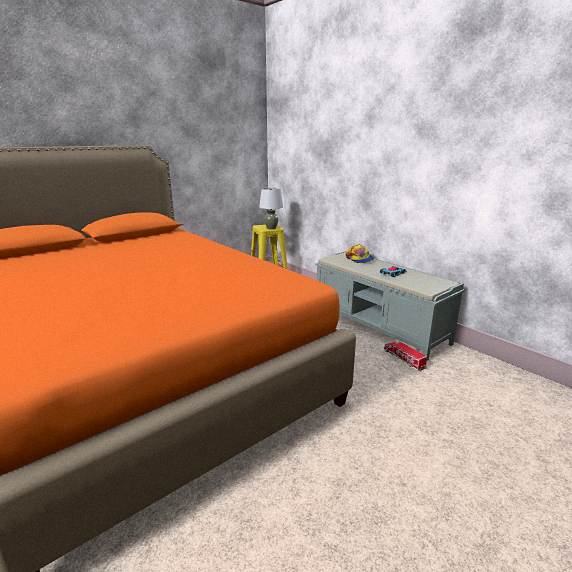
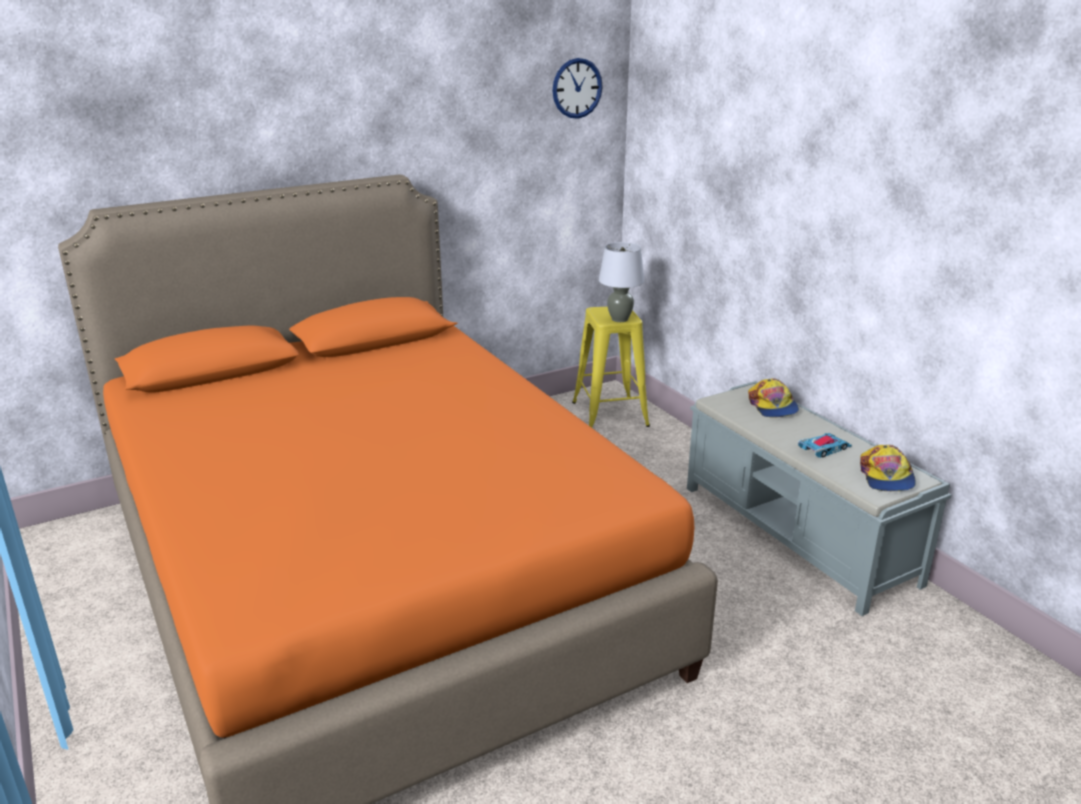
camera: 10 degrees right, 5 degrees up
(241, 108) = (577, 88): none -> wall clock
(403, 359) = (822, 608): toy truck -> none
(430, 282) = (886, 477): none -> cap

